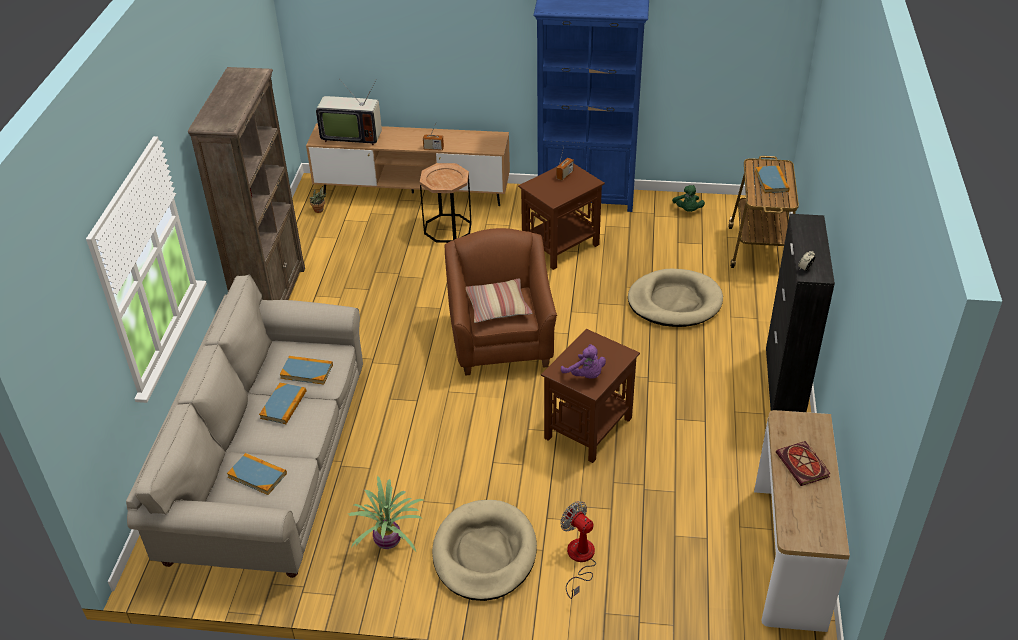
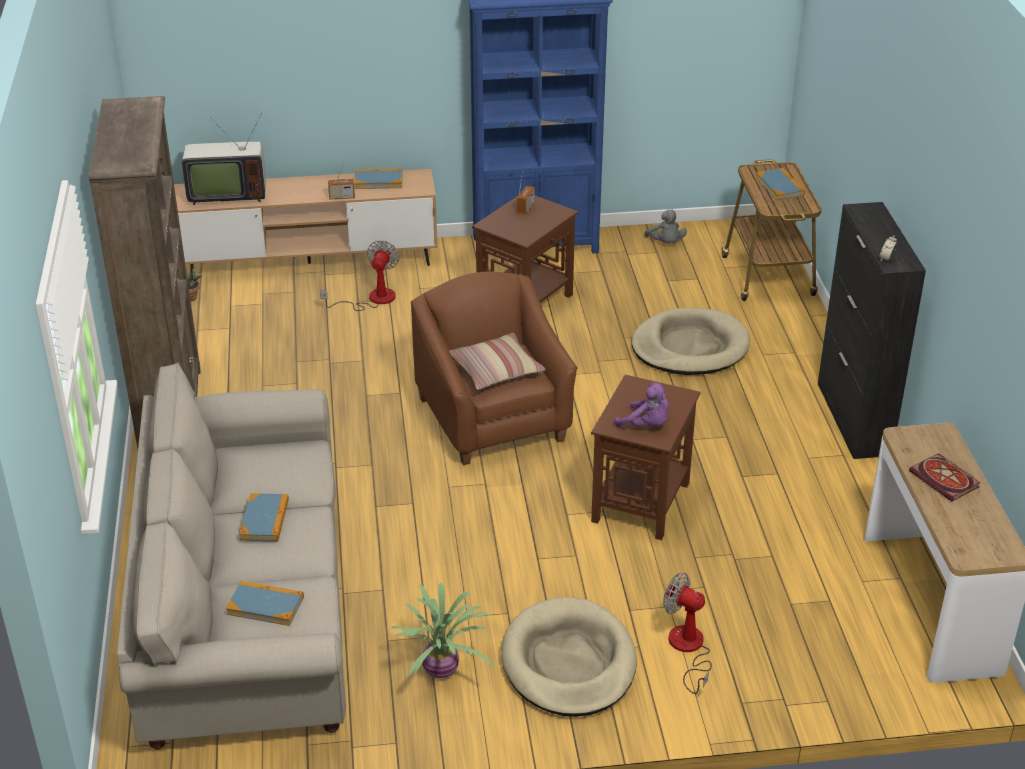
camera: 15 degrees left, 5 degrees down
(307, 371) = (279, 477): book -> book (378, 181)
(447, 228) = (372, 299): brown side table -> fan
(687, 210) = (665, 243): green plush toy -> grey plush toy

